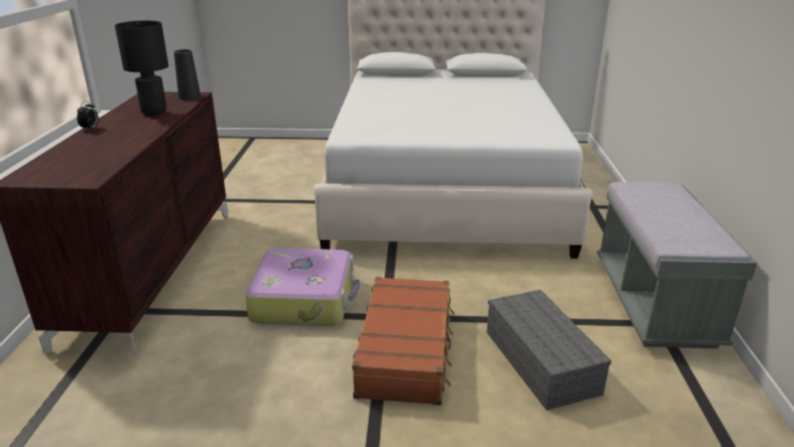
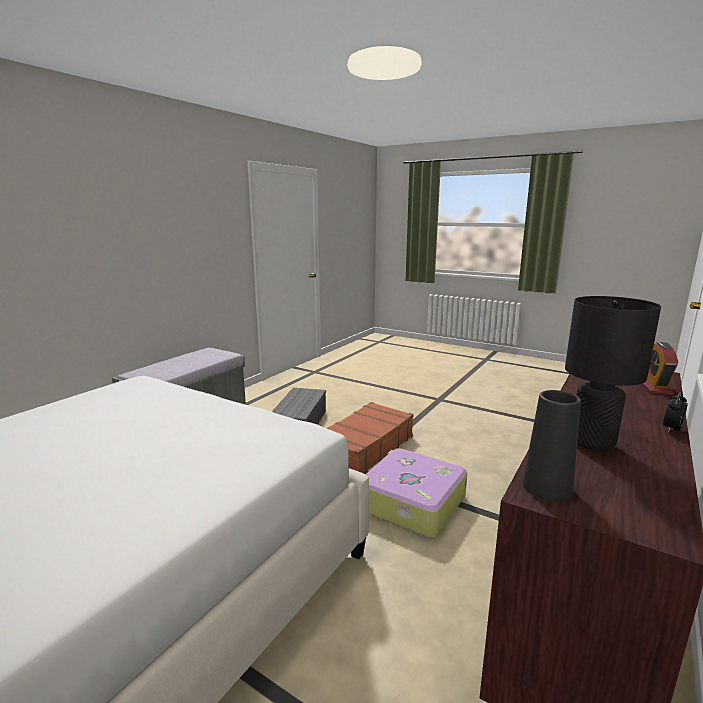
camera: 150 degrees left, 10 degrees down
(53, 160) = (655, 387): none -> alarm clock

